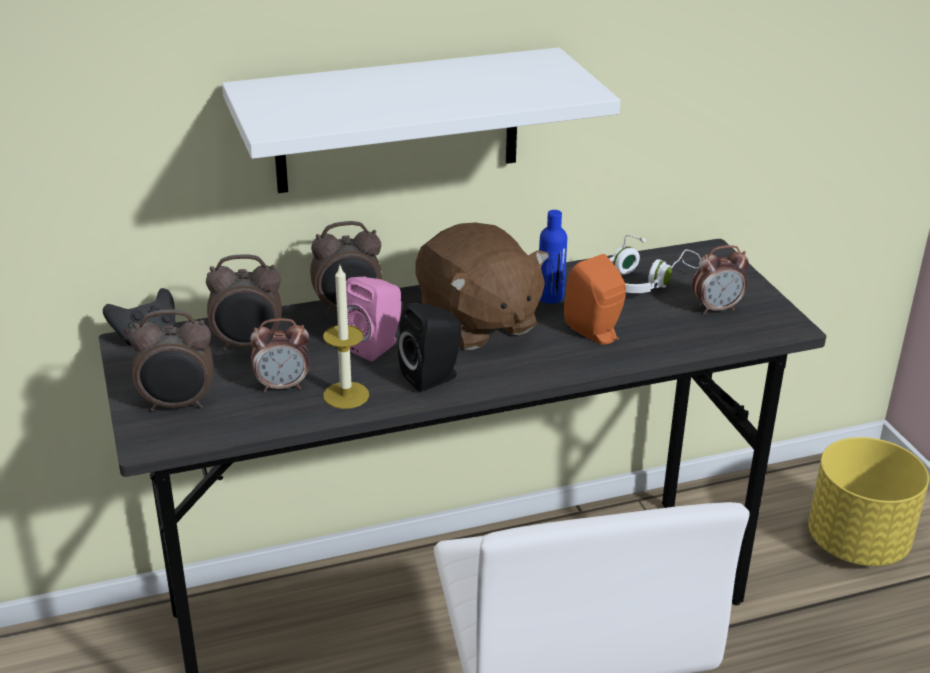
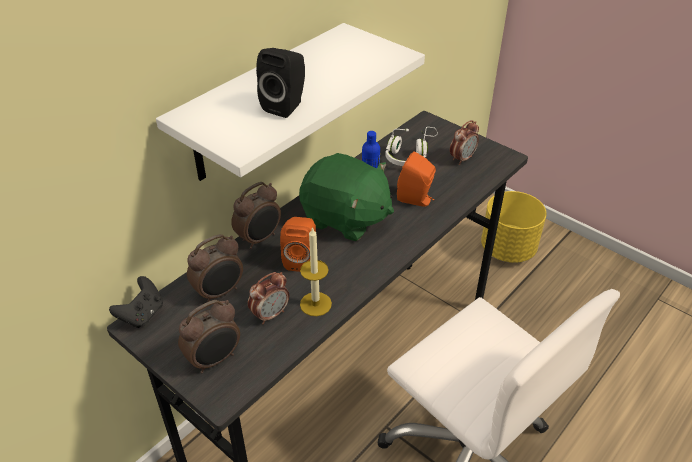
camera: 30 degrees left, 10 degrees up
(376, 346) = (301, 259): pink speaker -> orange speaker
(433, 377) = (355, 268): black speaker -> black speaker (286, 106)
(477, 323) = (345, 218): brown plush toy -> green plush toy

